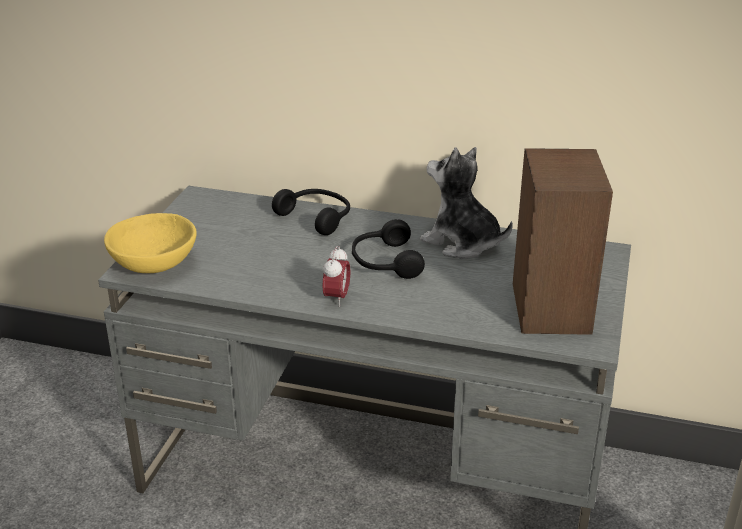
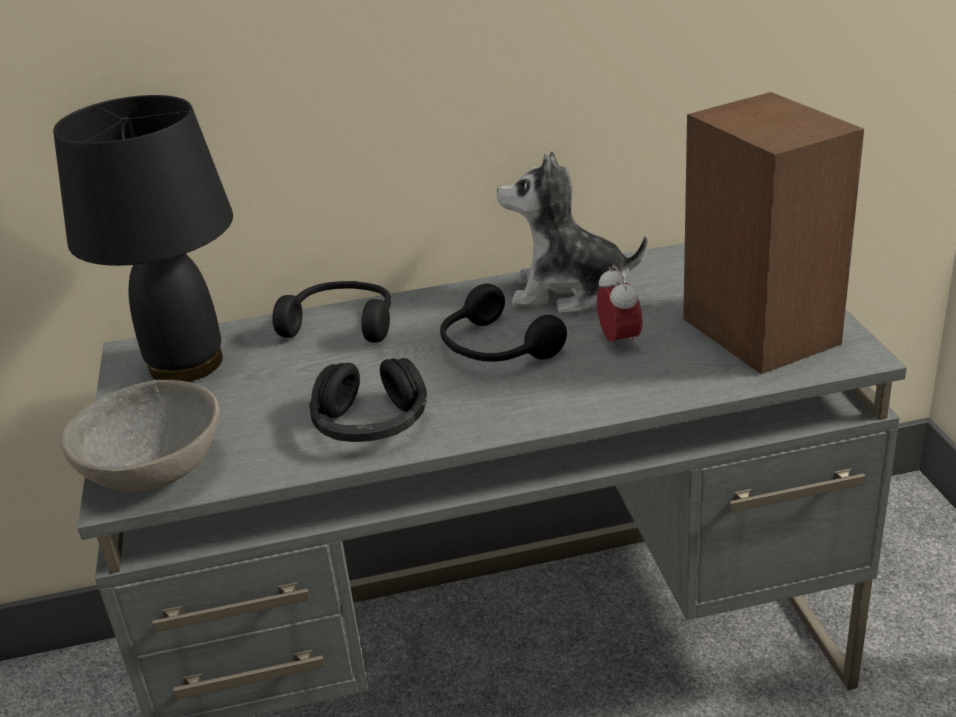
camera: 25 degrees left, 0 degrees up
(154, 263) = (153, 469): yellow bowl -> grey bowl
(216, 212) = (185, 365): none -> black table lamp
(278, 279) = (371, 423): none -> black headphones
(336, 298) = (479, 418): alarm clock -> alarm clock (619, 342)

